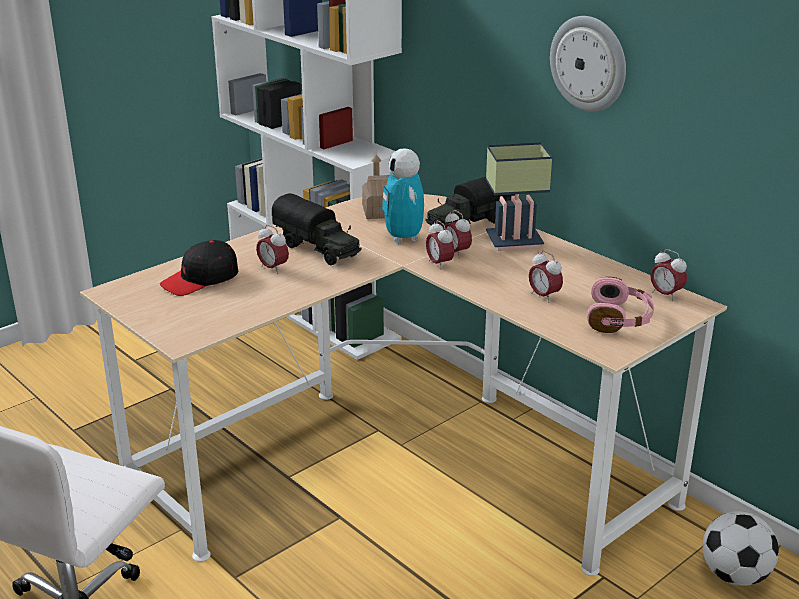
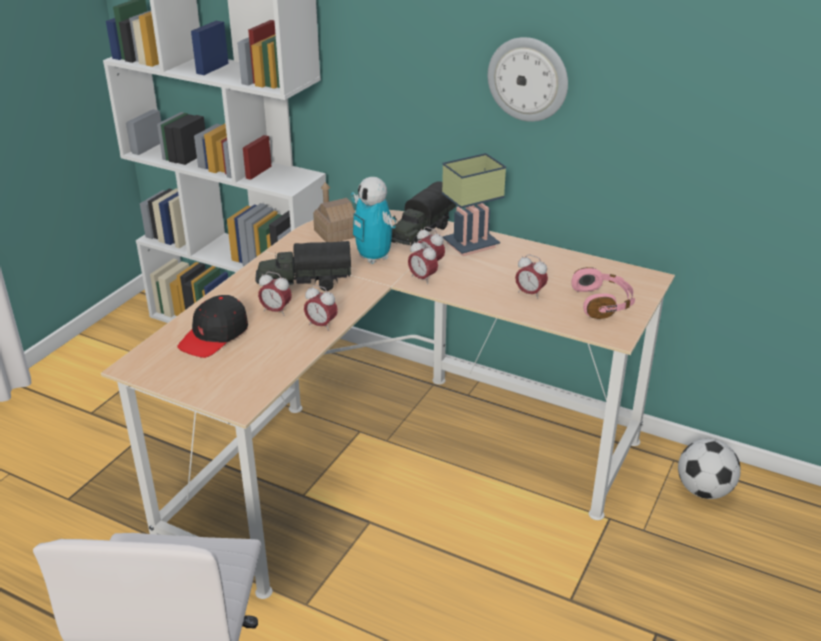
camera: 20 degrees left, 5 degrees up
(318, 249) = (304, 283): toy truck -> toy truck turned 150 degrees clockwise
(665, 295) = (623, 273): alarm clock -> alarm clock (321, 325)

